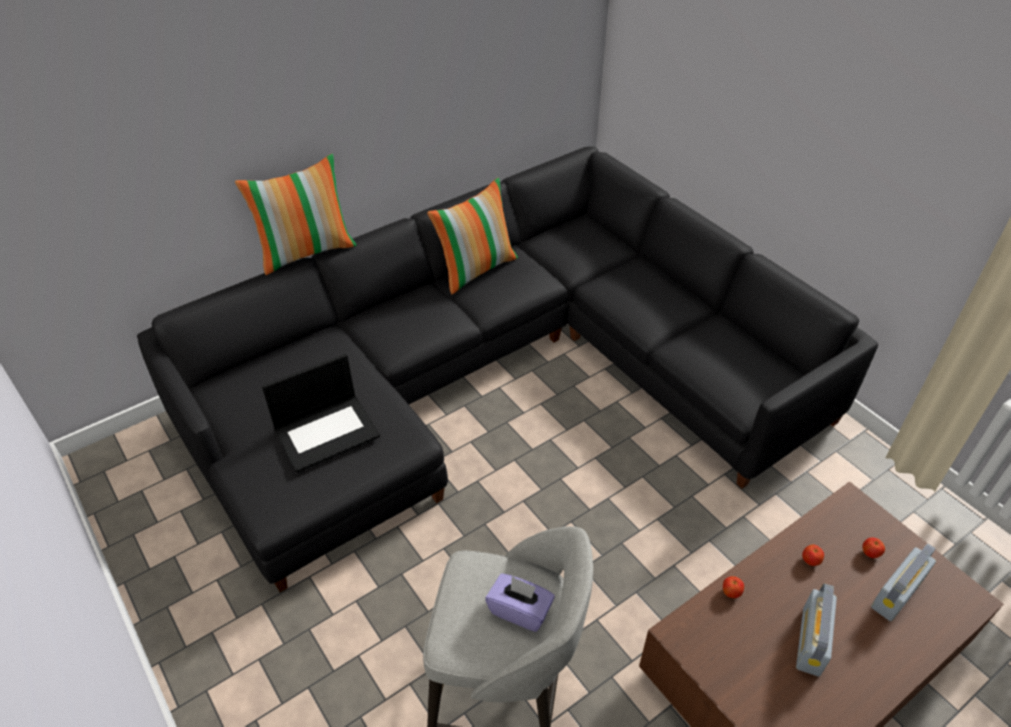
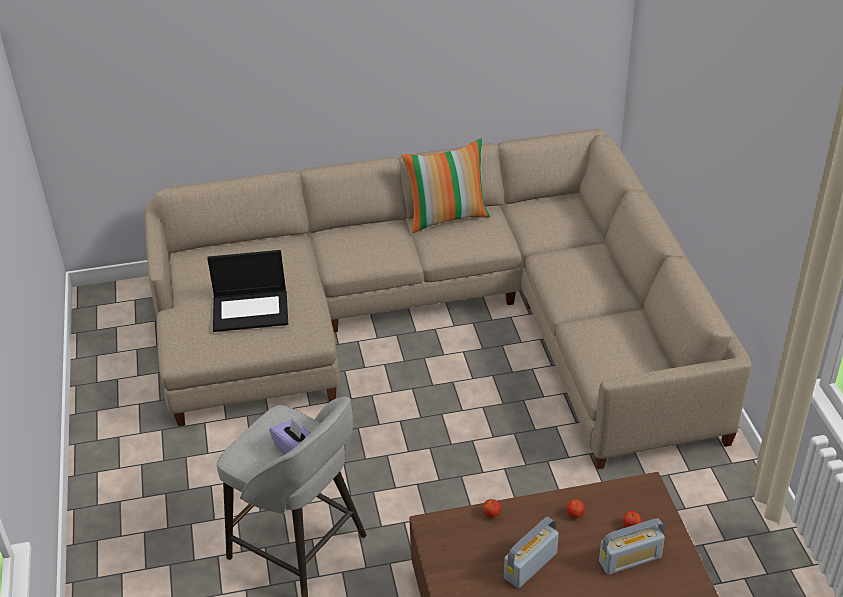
camera: 25 degrees right, 5 degrees down
(306, 252) = (296, 166): pillow -> none
(498, 376) = (440, 320): black sofa -> beige sofa

